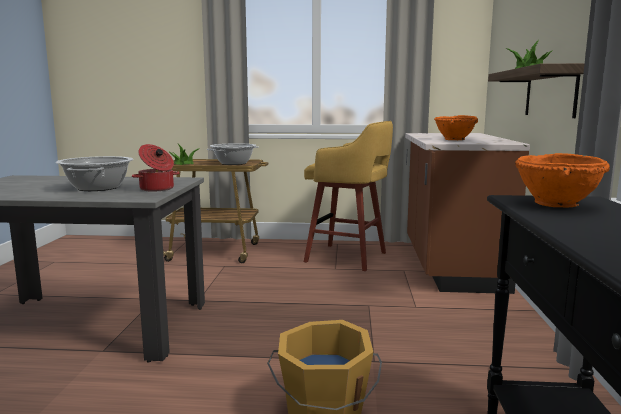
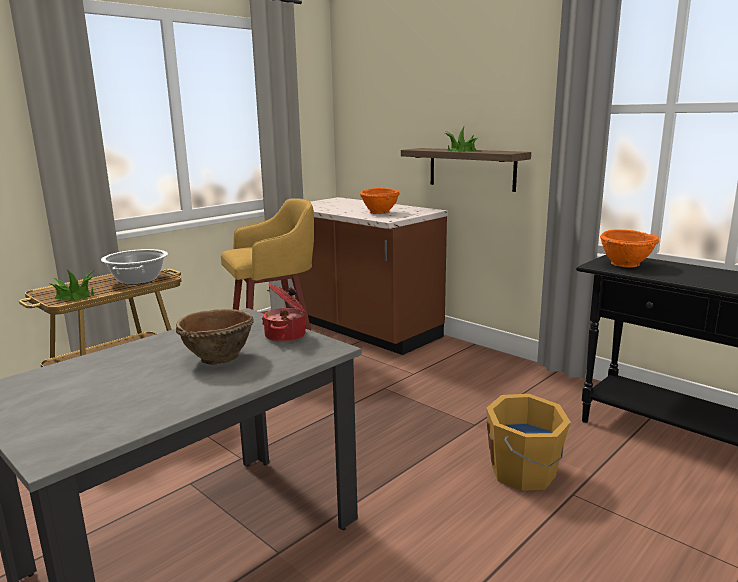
camera: 50 degrees left, 5 degrees up
(97, 188) = (217, 358): cooking pot -> brown bowl

